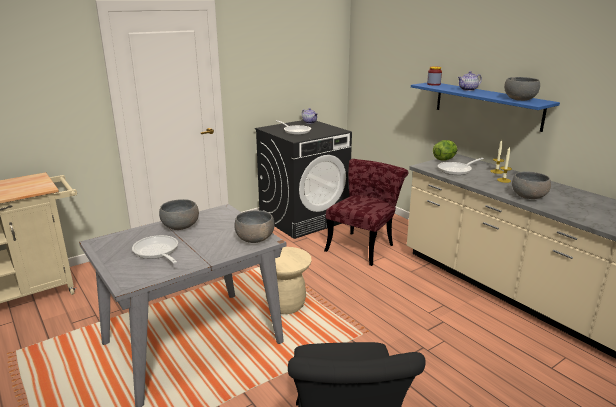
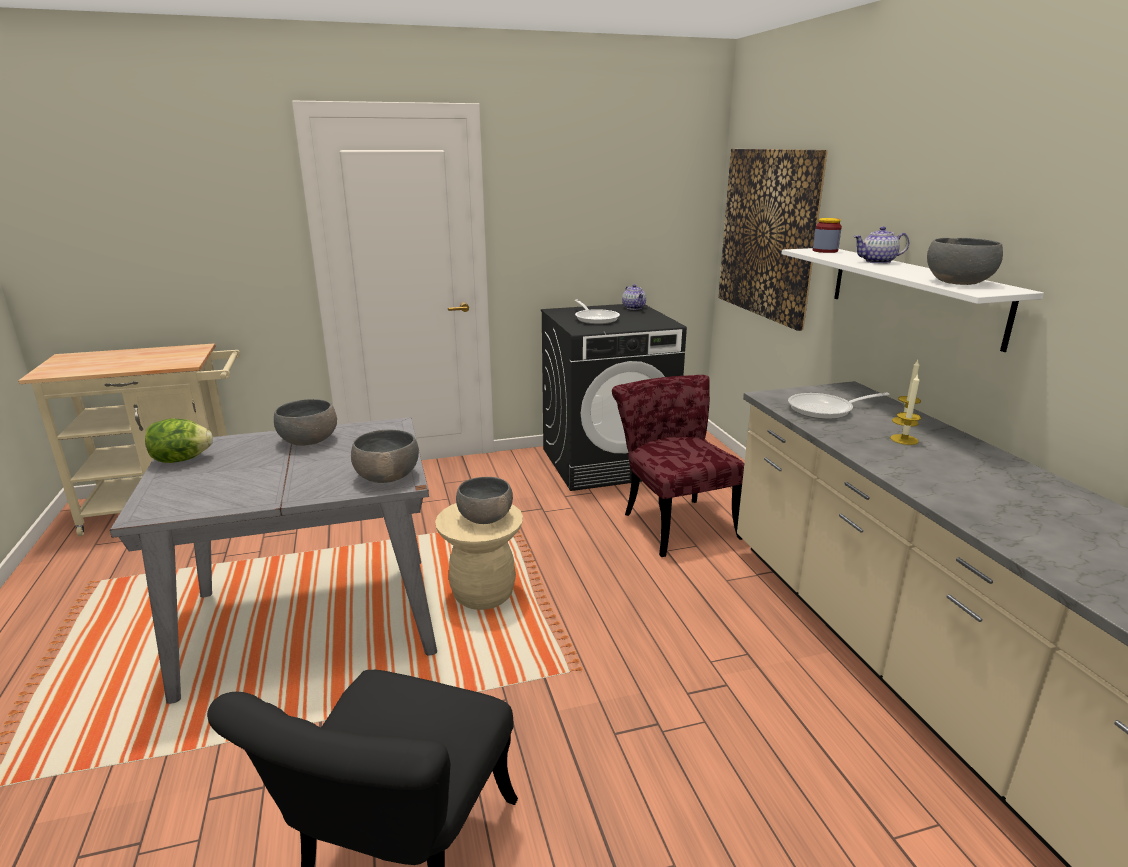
camera: 20 degrees right, 0 degrees up
(157, 252) = (236, 473): frying pan -> none
(363, 245) = (674, 520): red chair -> red chair turned 75 degrees counterclockwise
(386, 74) = (768, 234): none -> picture
(444, 159) = (820, 389): lettuce -> lettuce (181, 460)
(487, 105) = (913, 293): blue shelf -> white shelf
(528, 196) = (928, 477): grey bowl -> grey bowl (485, 518)

